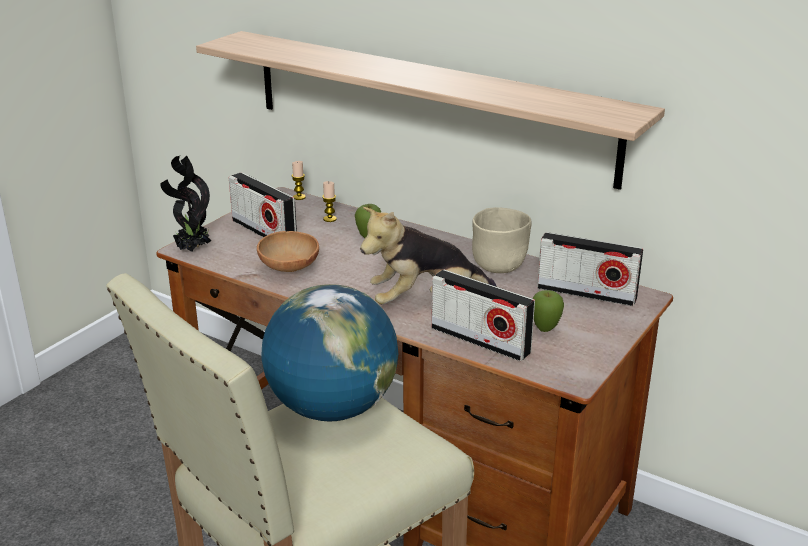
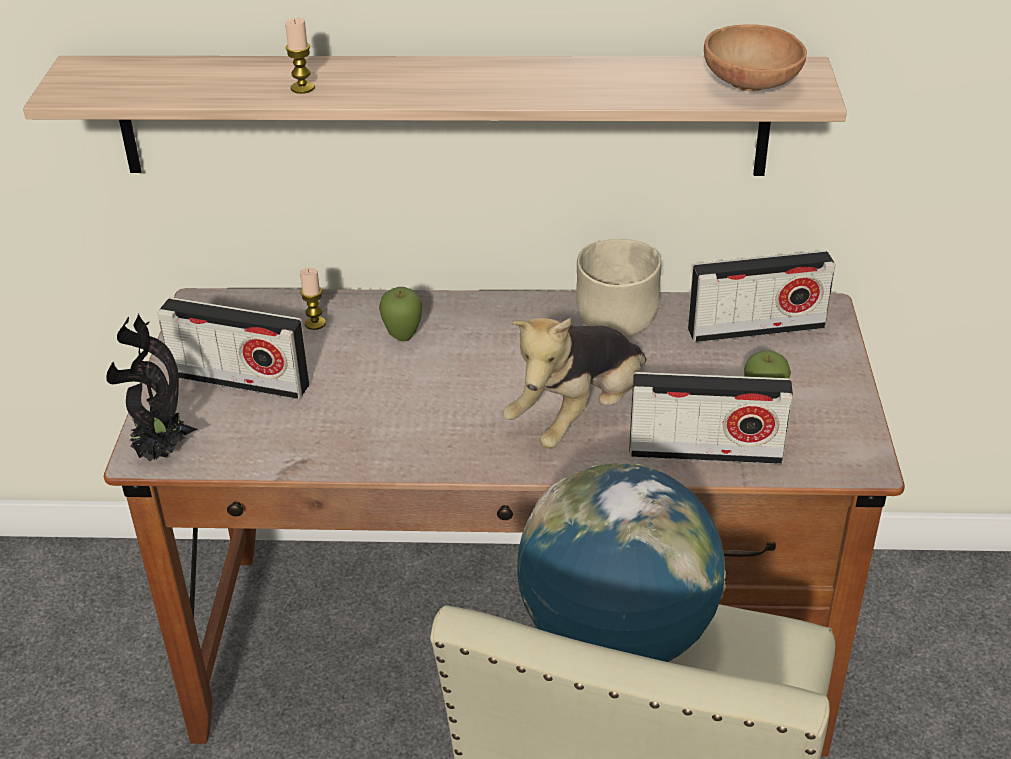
camera: 30 degrees left, 10 degrees up
(289, 269) = (345, 434): brown bowl -> brown bowl (752, 87)
(299, 197) = (230, 299): candle -> candle (302, 88)

